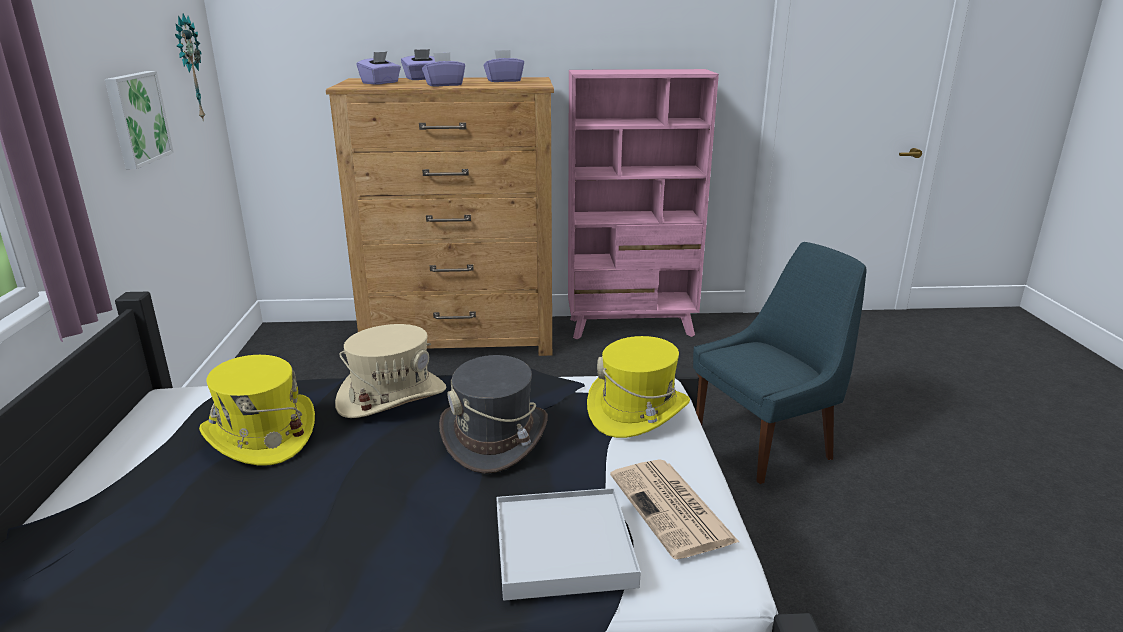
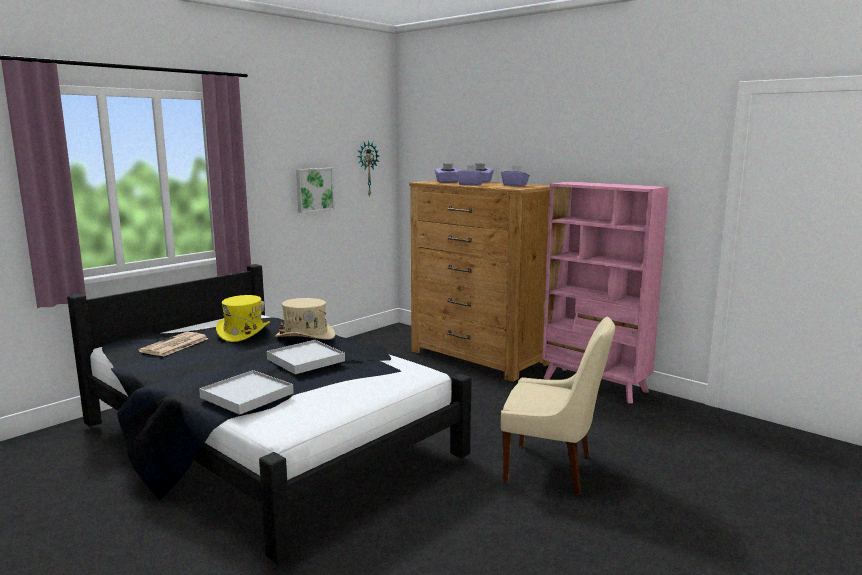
camera: 45 degrees right, 10 degrees down
(495, 438) = (305, 360): grey hat -> white tray
(638, 411) = (386, 376): yellow hat -> none
(672, 509) = (309, 405): newspaper -> newspaper (174, 345)
(766, 443) = (552, 469): blue chair -> beige chair

